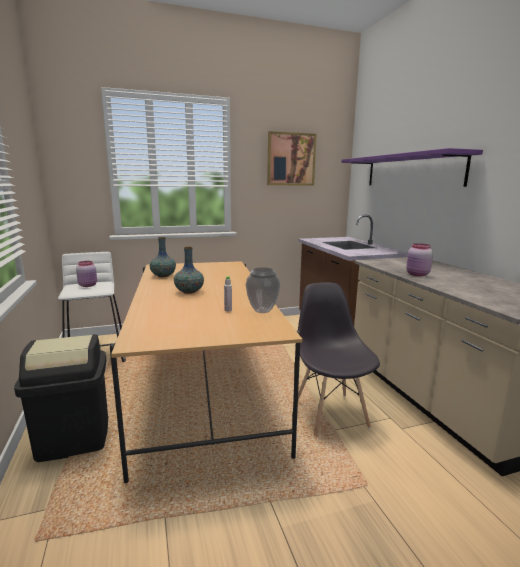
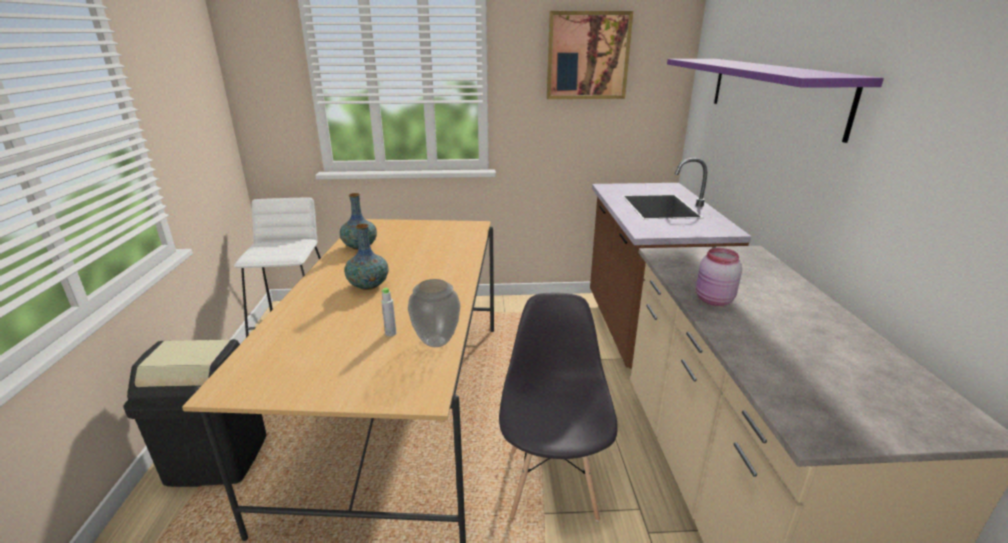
camera: 15 degrees right, 10 degrees up
(88, 285) = (279, 245): pink jar -> none

